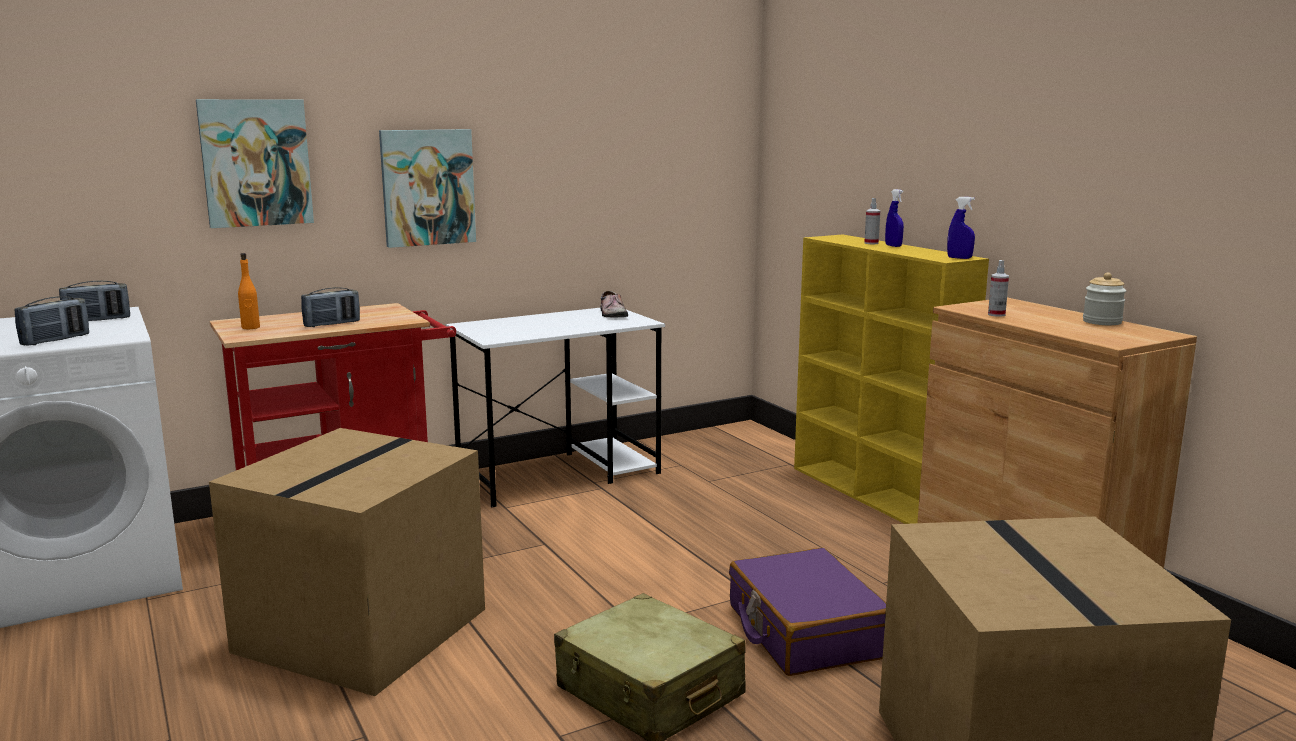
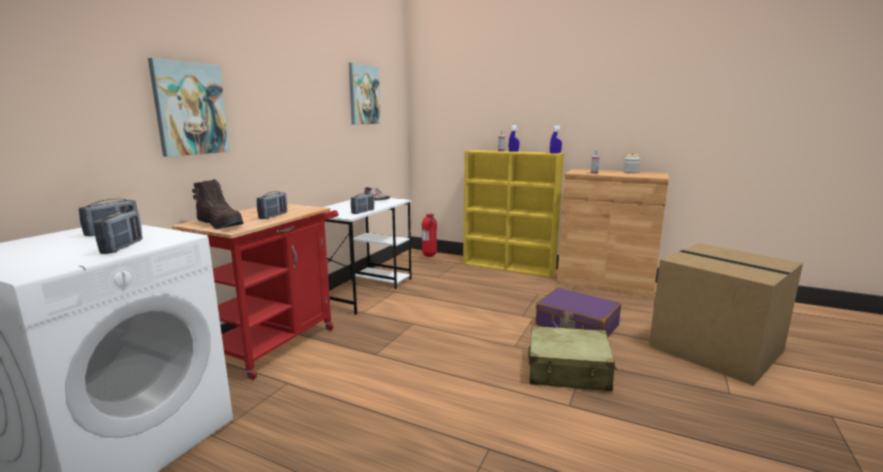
camera: 35 degrees left, 0 degrees up
(250, 327) = (221, 225): orange bottle -> brown boot
(362, 628) = (390, 396): cardboard box -> none
(427, 187) = (284, 129): picture -> picture (363, 95)
(532, 335) = (363, 212): none -> radio
(758, 441) = (430, 256): none -> fire extinguisher

